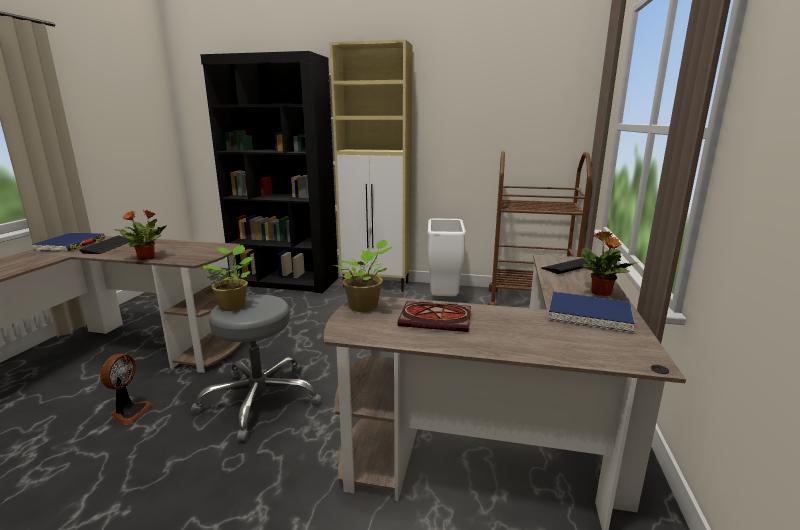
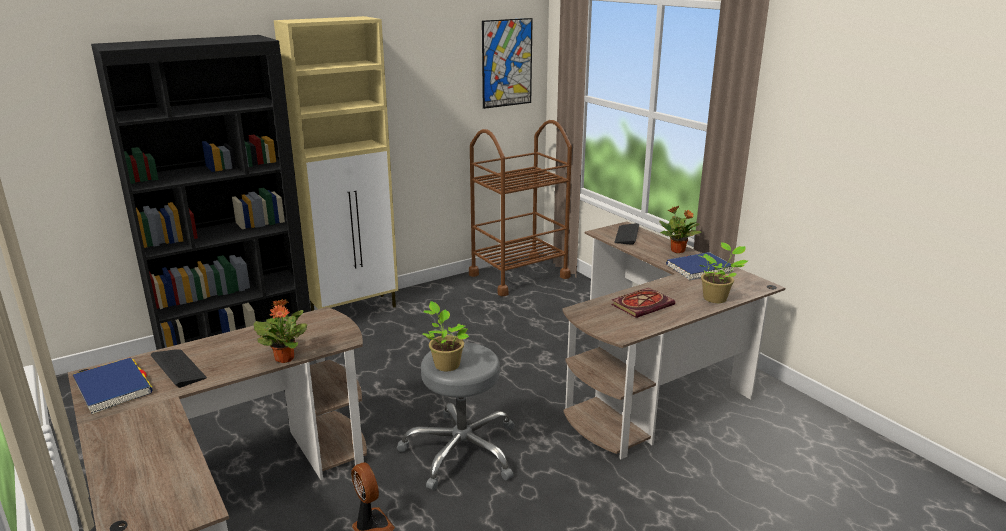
camera: 45 degrees left, 5 degrees up
(365, 307) = (589, 315): potted plant -> potted plant (716, 298)
(444, 299) = (447, 299): white trash can -> none
(555, 95) = (507, 63): none -> picture

